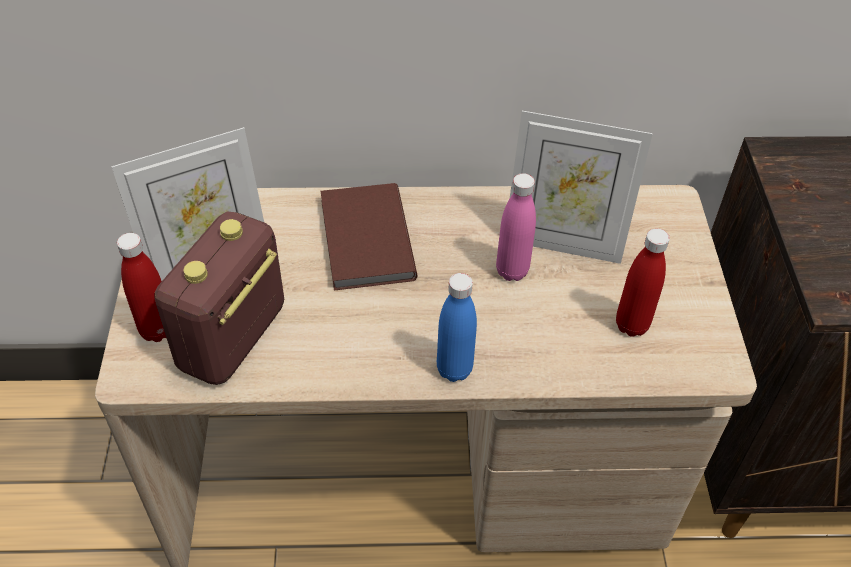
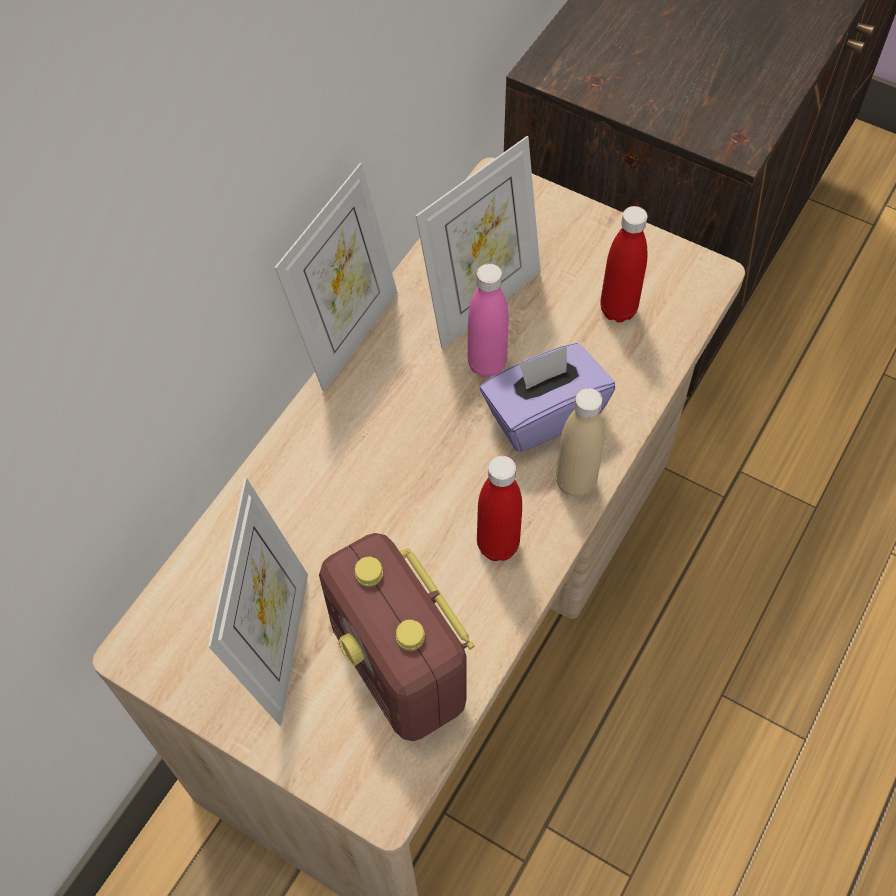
camera: 55 degrees left, 10 degrees up
(157, 330) = (334, 742): red bottle -> red bottle (498, 545)
(364, 241) = (350, 472): brown book -> none
(454, 369) = (575, 482): blue bottle -> beige bottle
(471, 188) = (349, 335): none -> picture frame
(497, 323) = (543, 414): none -> purple tissue box

